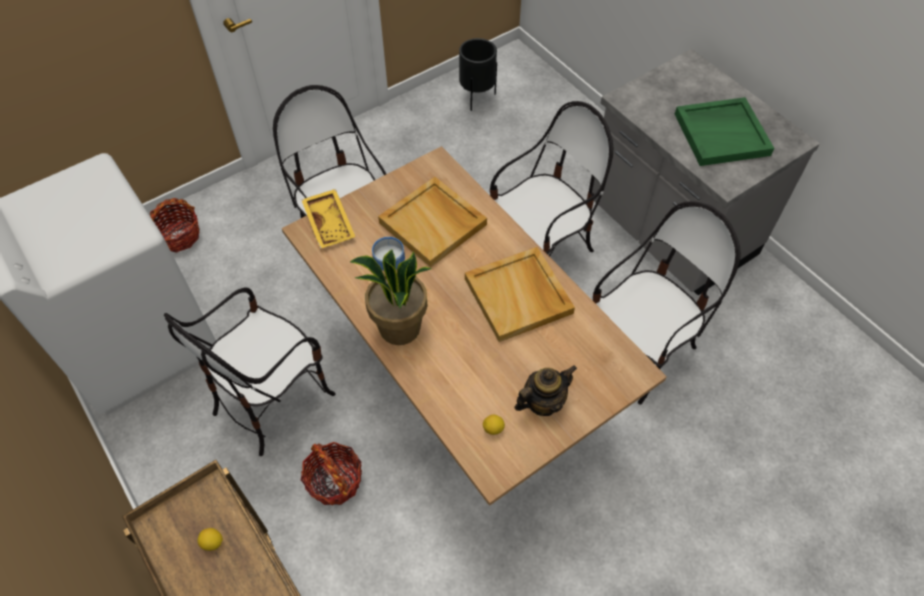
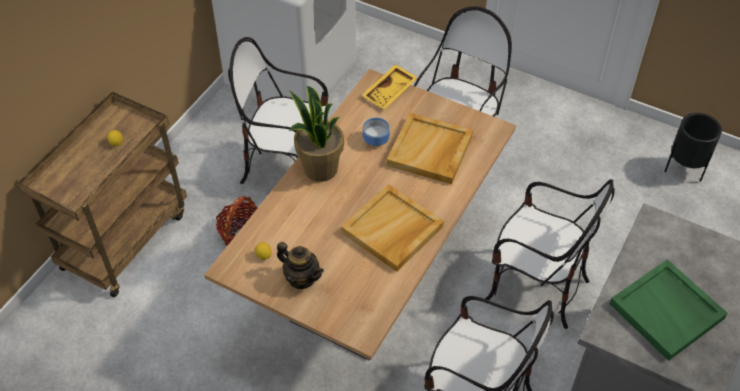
camera: 65 degrees right, 5 degrees down
(178, 236) = (391, 51): basket -> none

